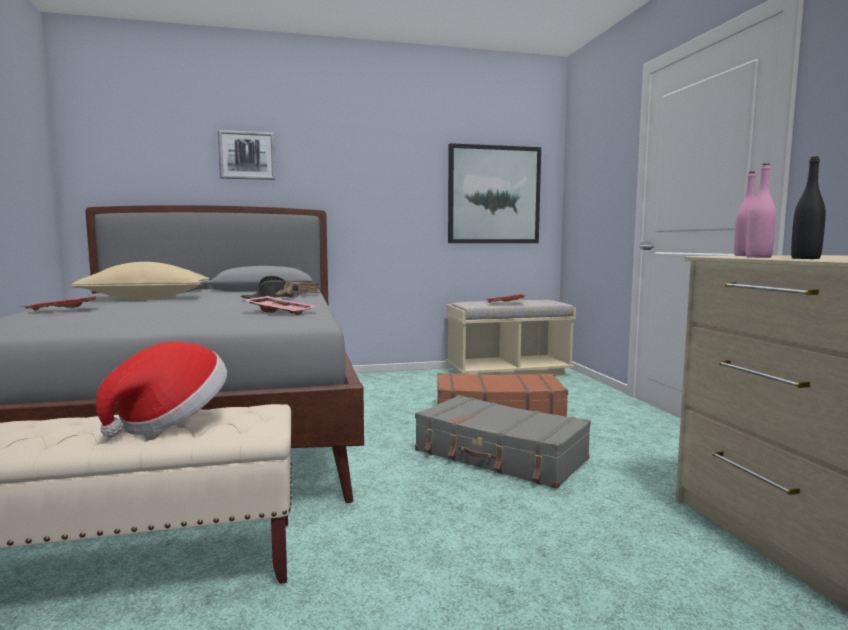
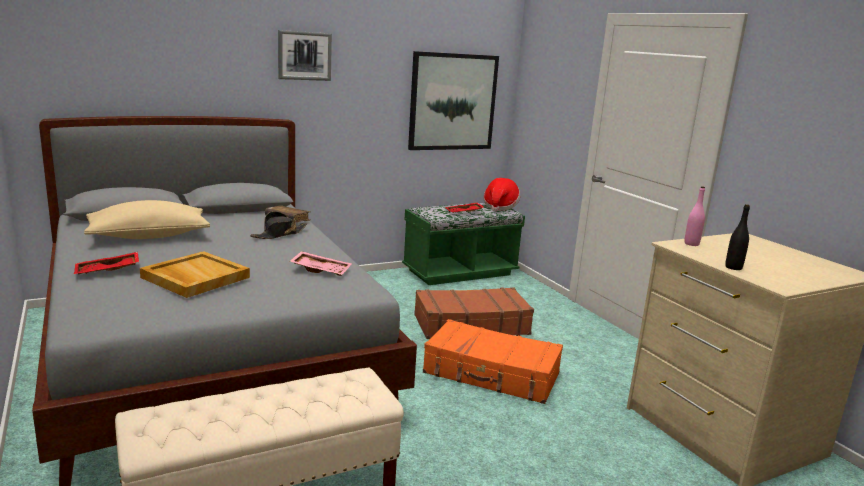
camera: 15 degrees left, 10 degrees up
(134, 311) = (194, 277): none -> beige tray
(170, 421) = (305, 397): hat -> hat (500, 207)
(247, 155) = (211, 61): picture -> picture (304, 56)
(500, 456) = (491, 374): grey suitcase -> orange suitcase
(508, 372) = (460, 272): beige bench -> green bench
(758, 257) = (703, 257): pink bottle -> none

